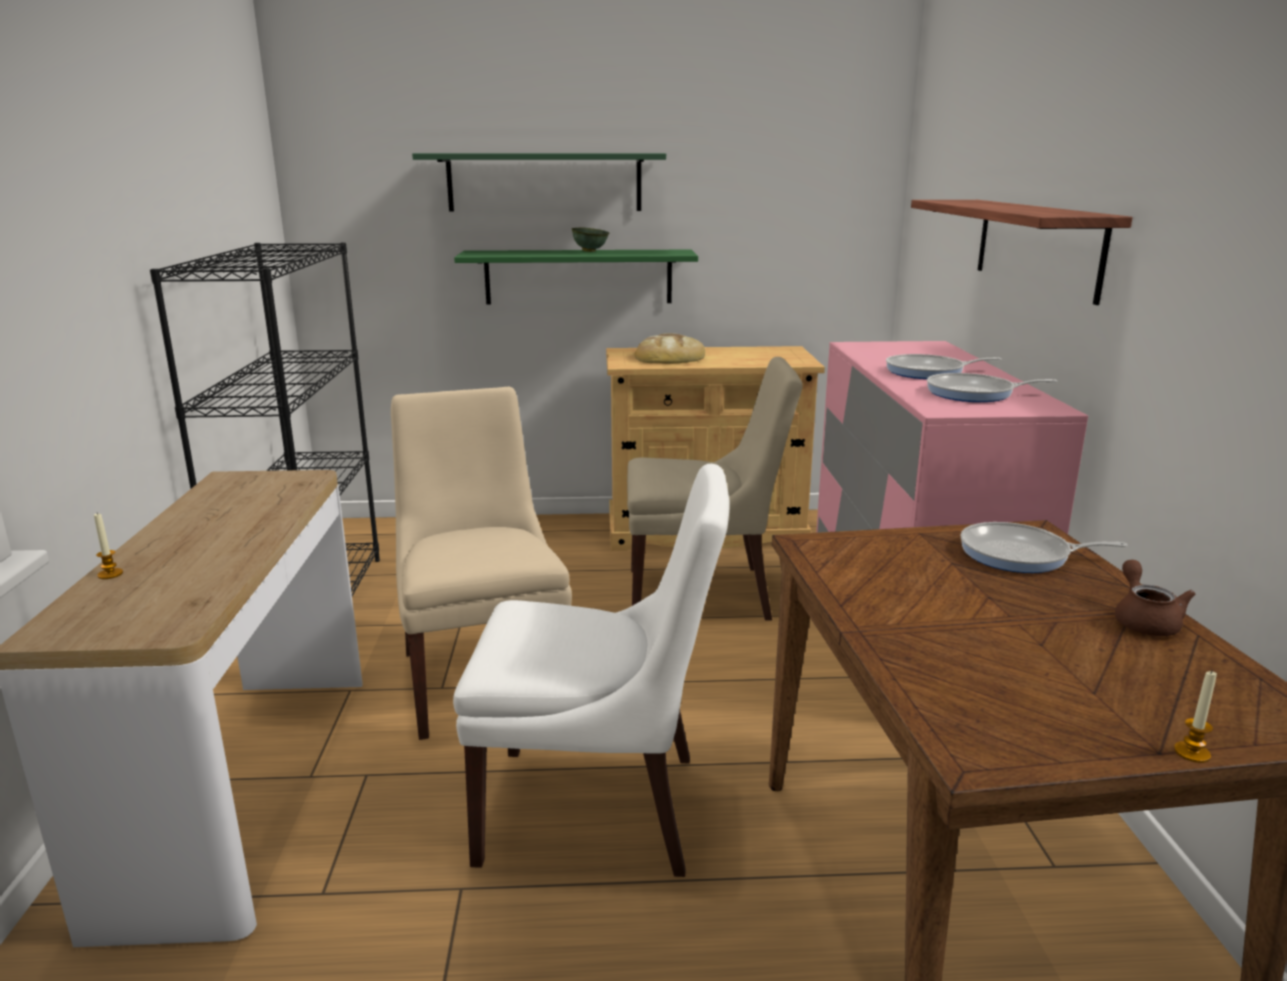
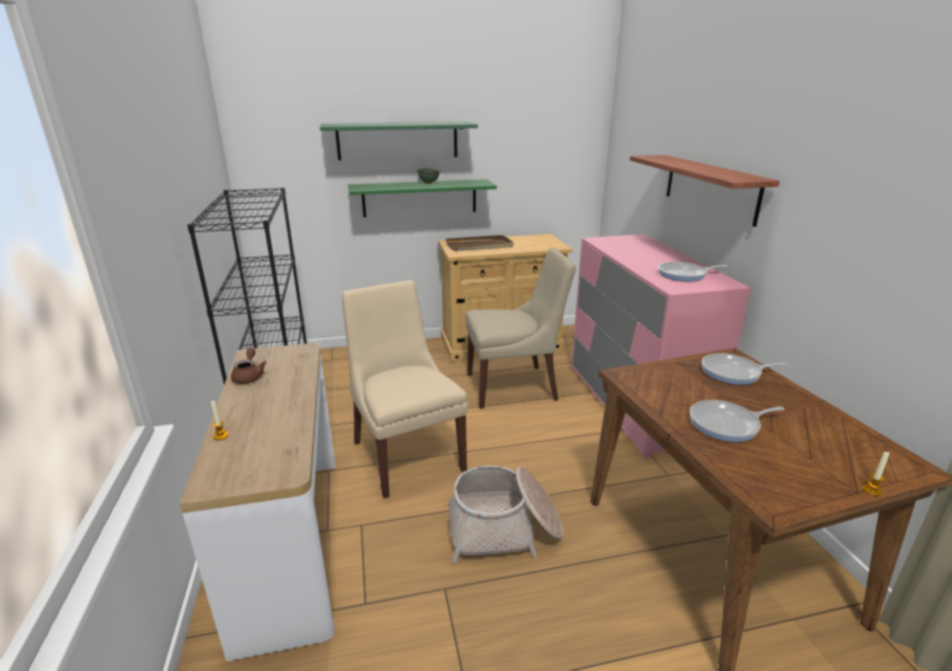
camera: 10 degrees left, 5 degrees up
(599, 809) = (504, 529): white chair -> basket
(669, 357) = (480, 246): bread -> brown tray
(929, 372) = (650, 259): frying pan -> frying pan (727, 424)
(1144, 621) = (813, 410): brown teapot -> brown teapot (249, 376)

